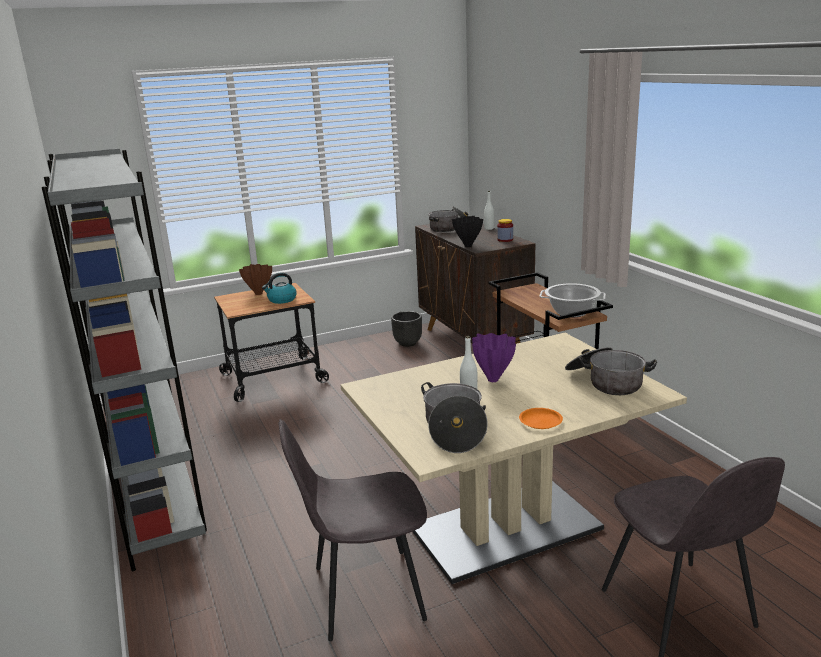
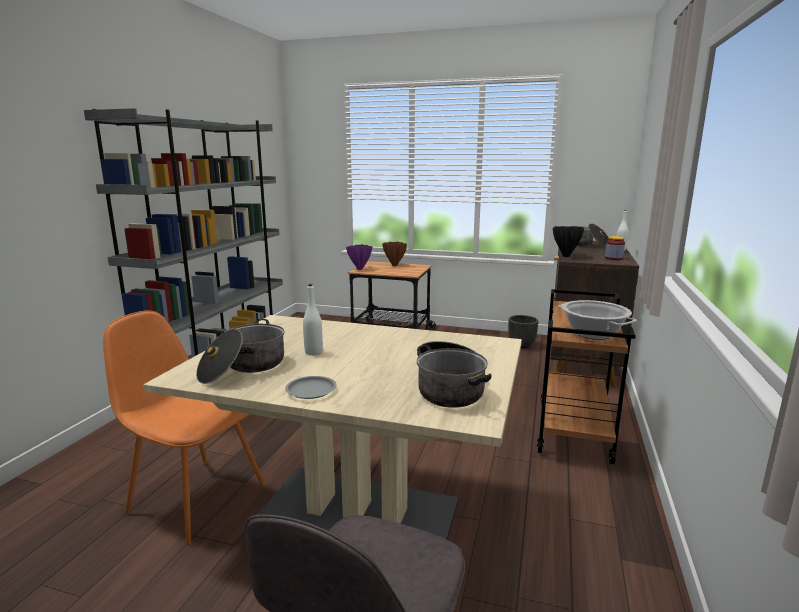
camera: 40 degrees right, 5 degrees down
(281, 300) = (399, 271): kettle -> none
(364, 593) = (195, 497): grey chair -> orange chair
(493, 380) = (363, 349): purple vase -> purple vase (359, 269)
(540, 421) = (310, 391): orange plate -> grey plate

